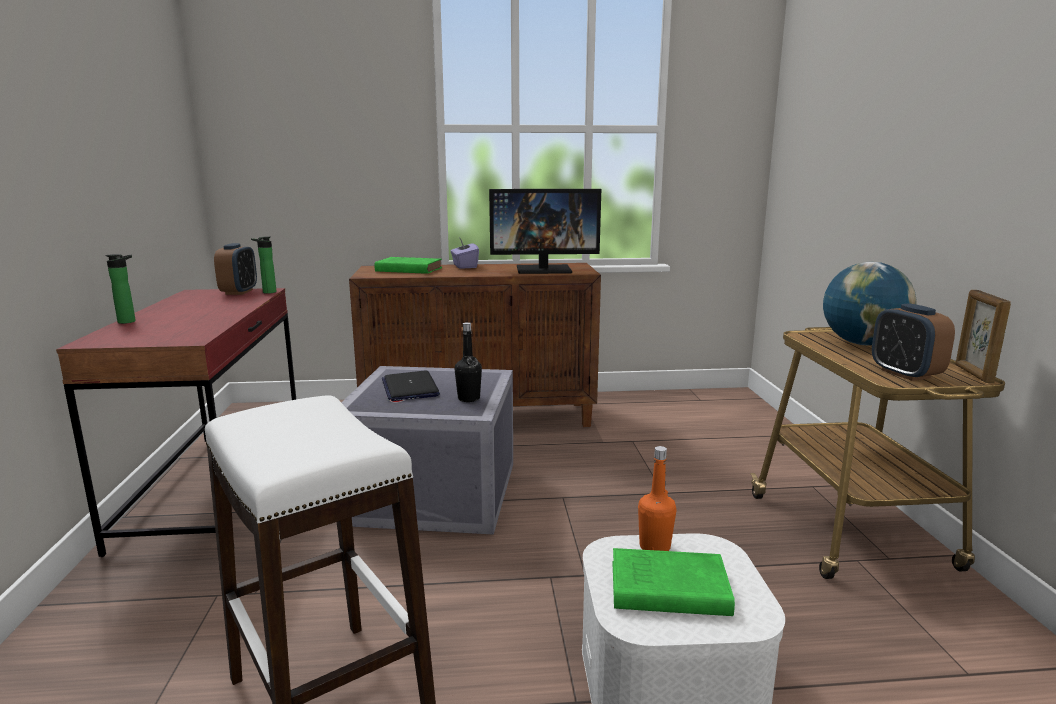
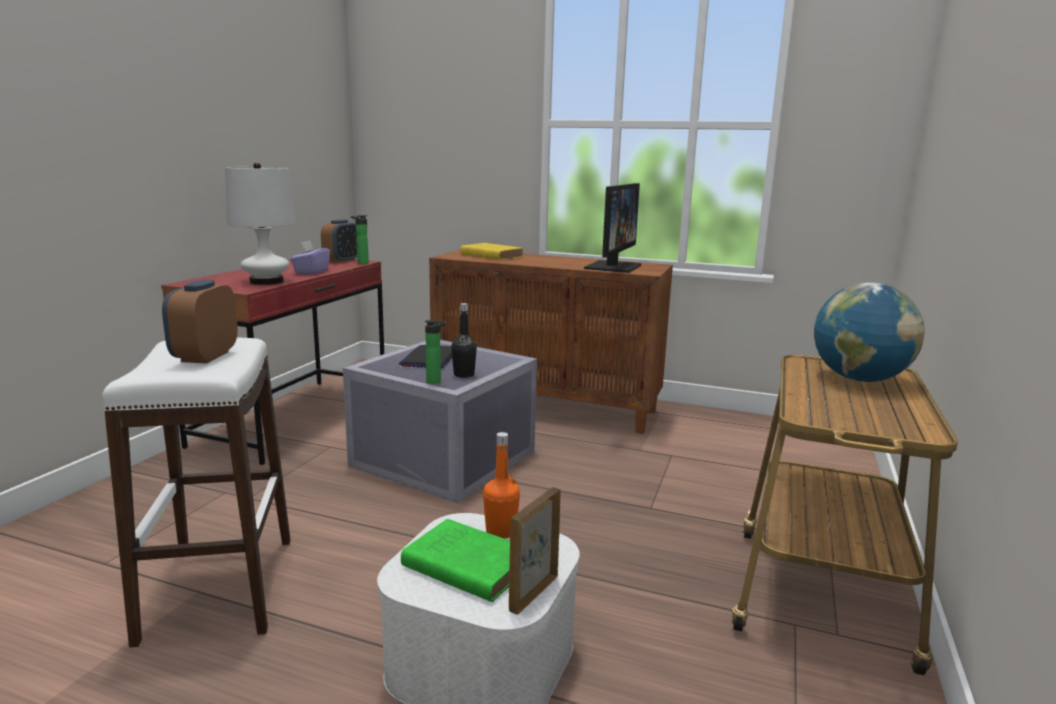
camera: 25 degrees right, 0 degrees up
(129, 321) = (233, 273): bottle -> bottle (436, 381)
(197, 327) = (266, 281): none -> white table lamp
(407, 269) = (490, 255): green book -> yellow book
(464, 266) = (546, 257): purple tissue box -> purple tissue box (311, 272)
(544, 269) = (613, 267): monitor -> monitor turned 90 degrees counterclockwise
(905, 374) = (843, 414): alarm clock -> alarm clock (205, 357)
(973, 374) = (929, 428): picture frame -> picture frame (533, 593)

